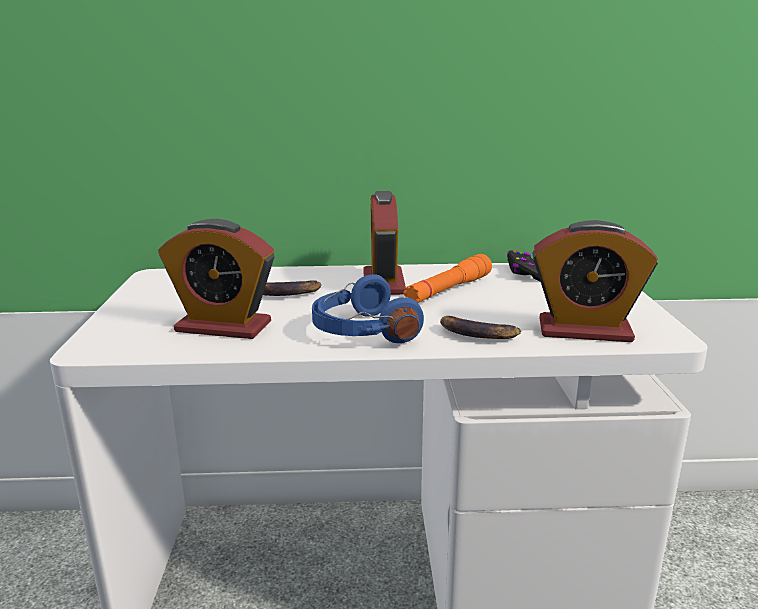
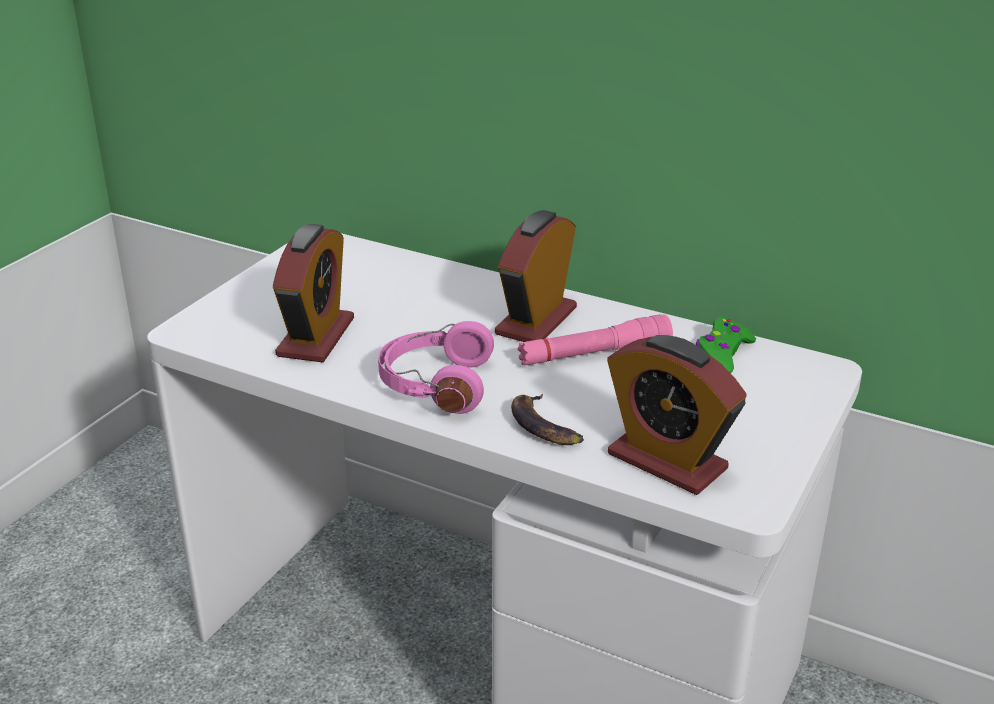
camera: 30 degrees right, 10 degrees up
(223, 327) = (316, 337): alarm clock -> alarm clock turned 120 degrees counterclockwise
(285, 293) = (418, 307): banana -> none
(361, 331) = (434, 385): blue headphones -> pink headphones
(448, 290) = (594, 354): orange flashlight -> pink flashlight
(524, 273) = (723, 353): black game controller -> green game controller

